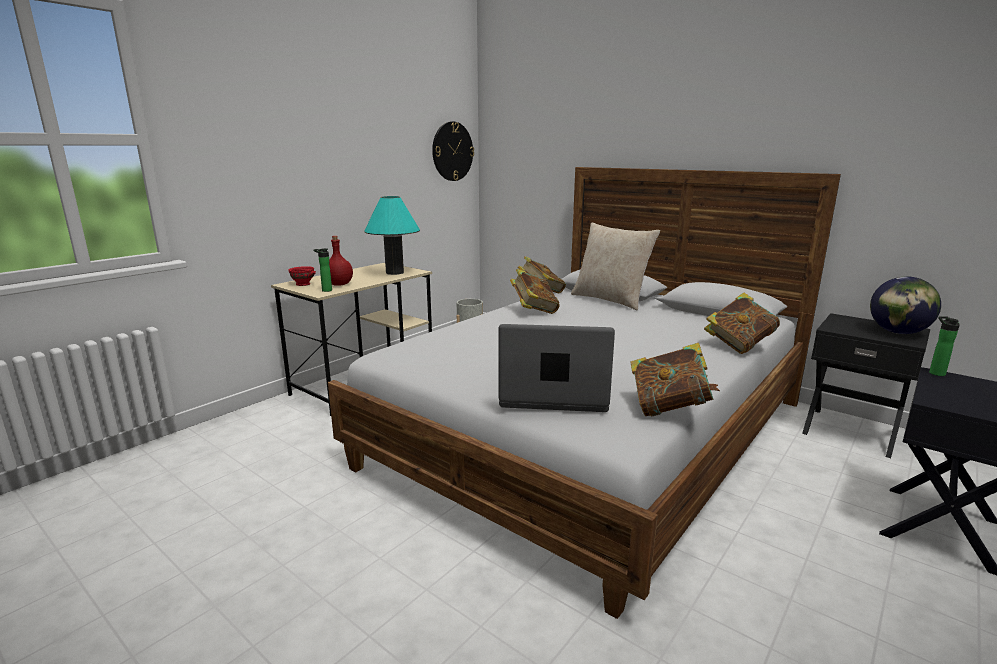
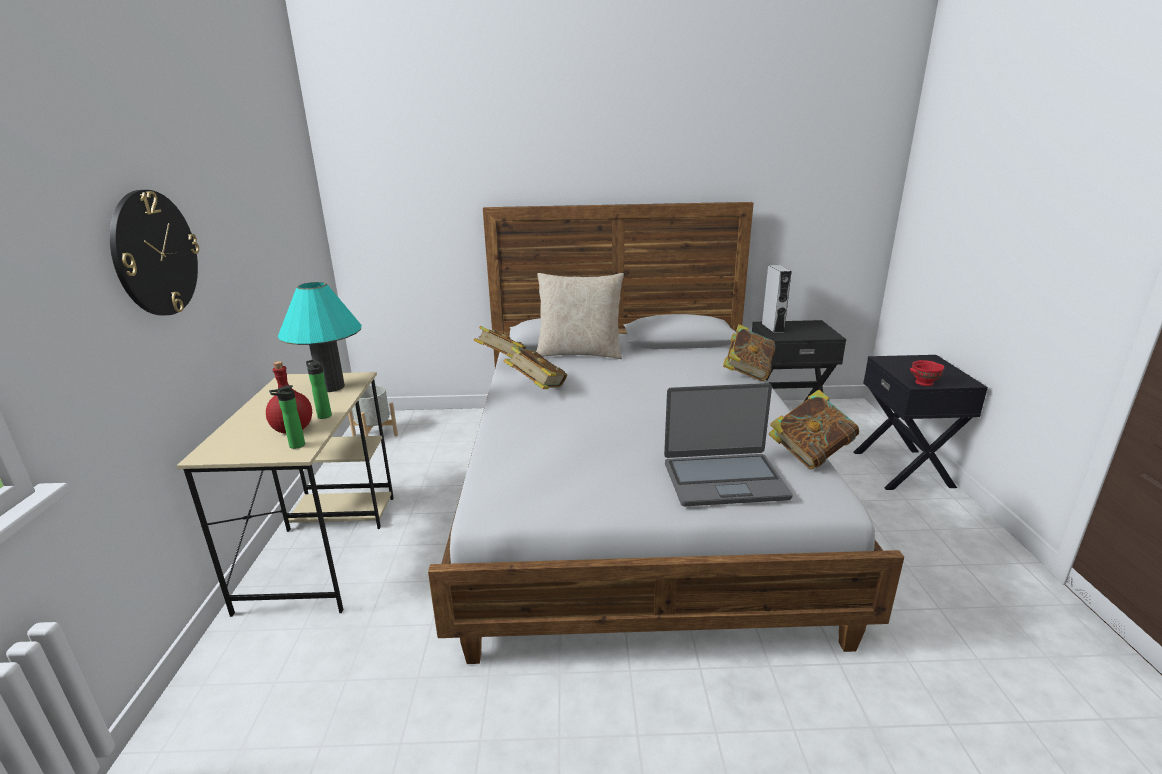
camera: 40 degrees left, 5 degrees up
(303, 284) = (233, 446): red bowl -> red bowl (923, 383)
(452, 151) = (301, 198): wall clock -> wall clock (155, 253)
(553, 395) = (724, 480): laptop -> laptop turned 150 degrees counterclockwise
(843, 321) = (772, 328): none -> grey speaker
(898, 332) = (813, 329): globe -> none
(935, 373) = (881, 358): bottle -> bottle (323, 415)

